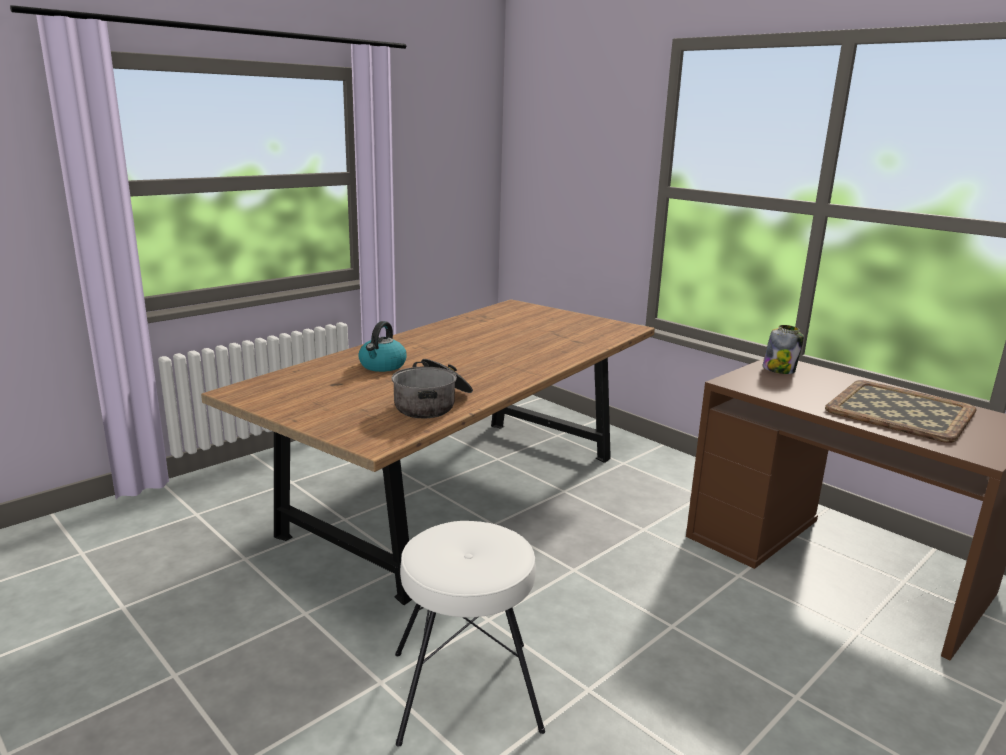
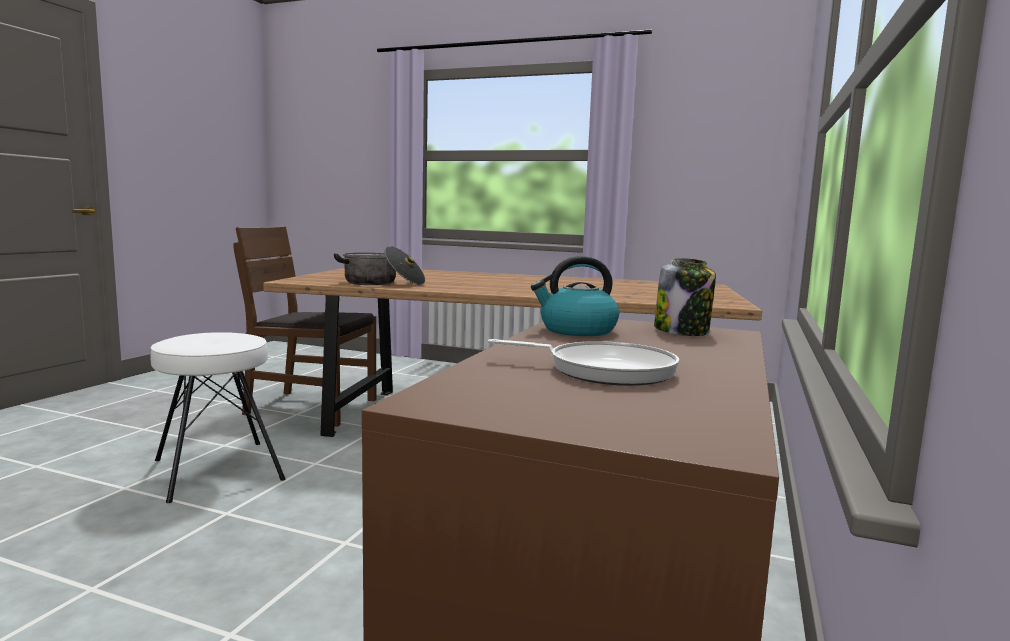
camera: 65 degrees right, 10 degrees down
(288, 598) = (312, 407): none -> brown chair
(382, 366) = (452, 276): kettle -> kettle (576, 330)
(898, 411) = (603, 370): tray -> frying pan

